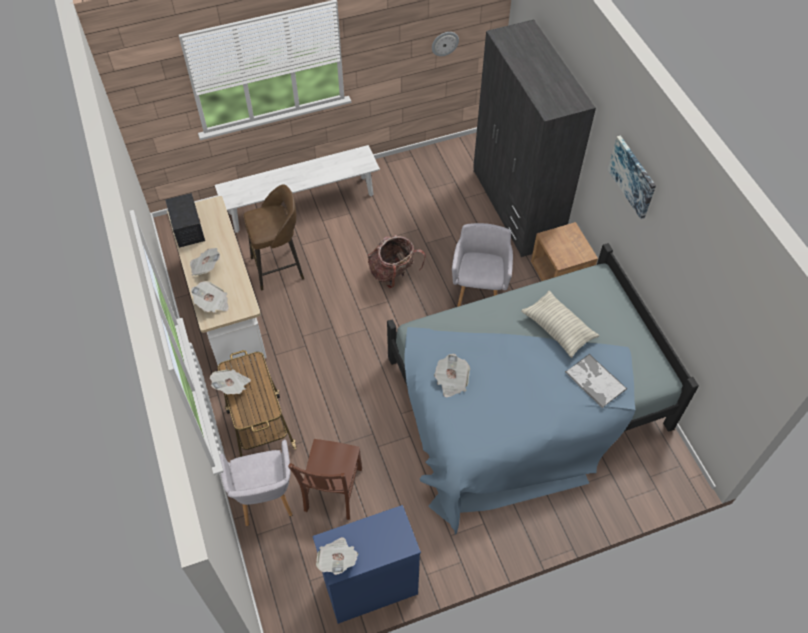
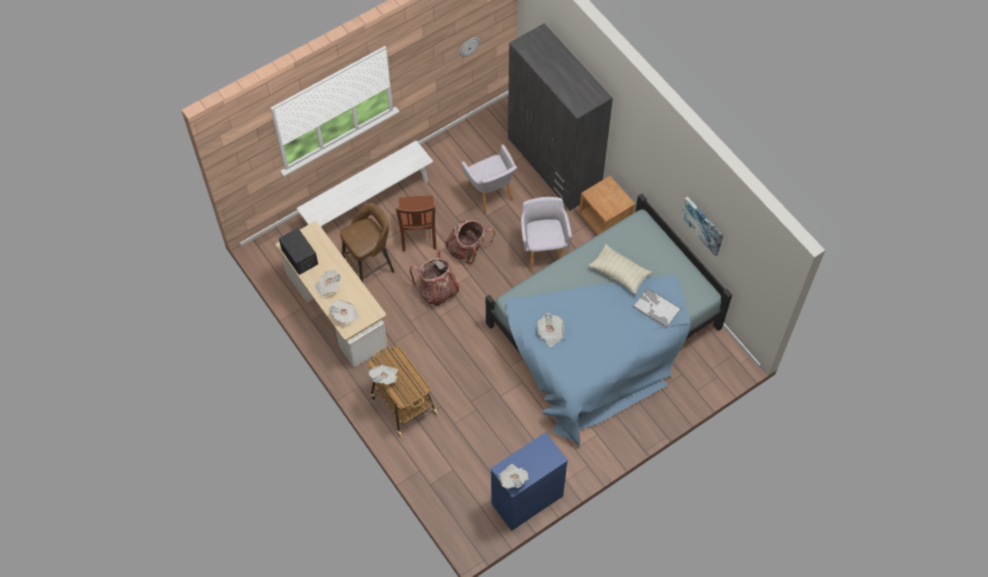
camera: 15 degrees left, 5 degrees up
(265, 499) = (427, 457): grey armchair -> grey armchair (490, 195)
(332, 491) = (476, 439): brown chair -> brown chair (418, 234)
(345, 309) = (437, 291): none -> backpack
(633, 176) = (652, 148): picture -> picture (703, 225)

